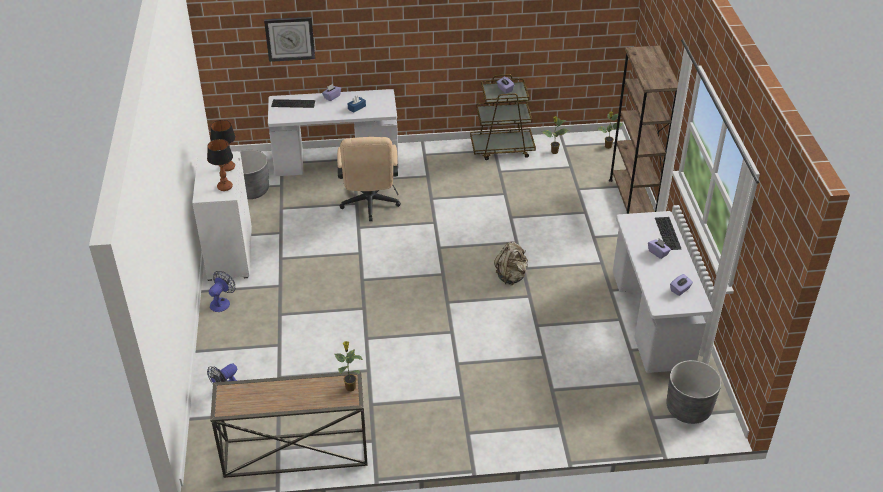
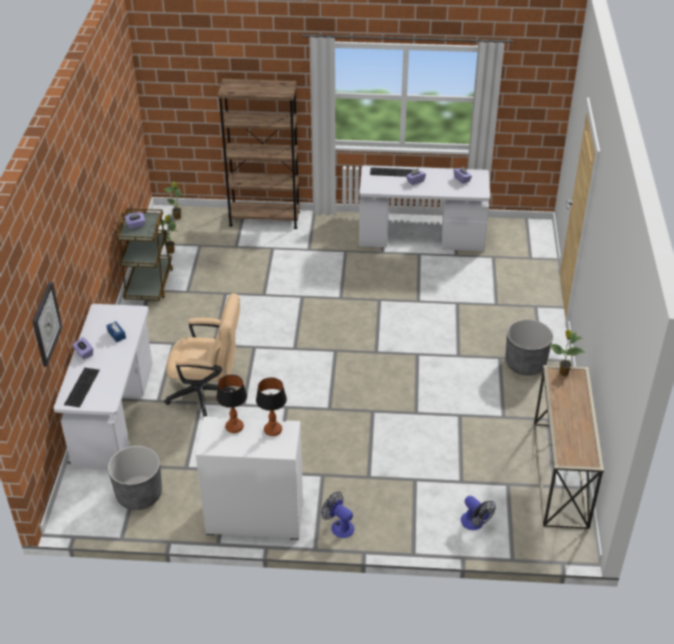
camera: 80 degrees left, 0 degrees up
(511, 276) = (350, 306): beige backpack -> none
(688, 408) = (522, 239): grey planter -> grey planter (525, 364)

